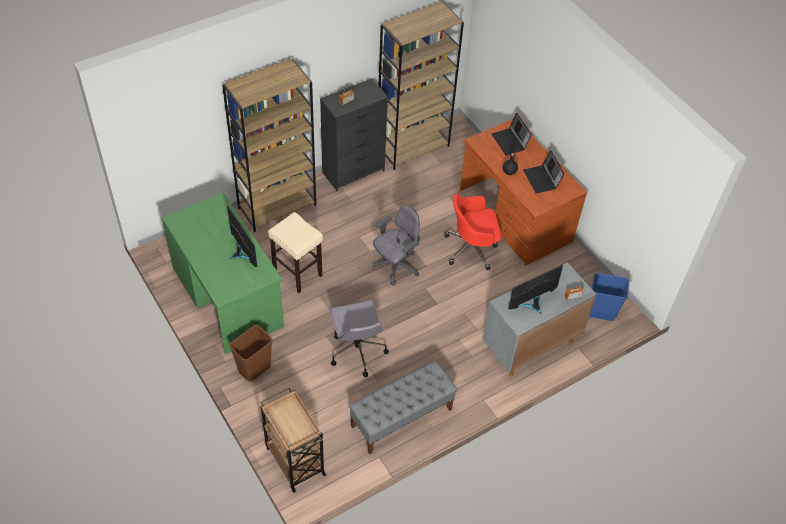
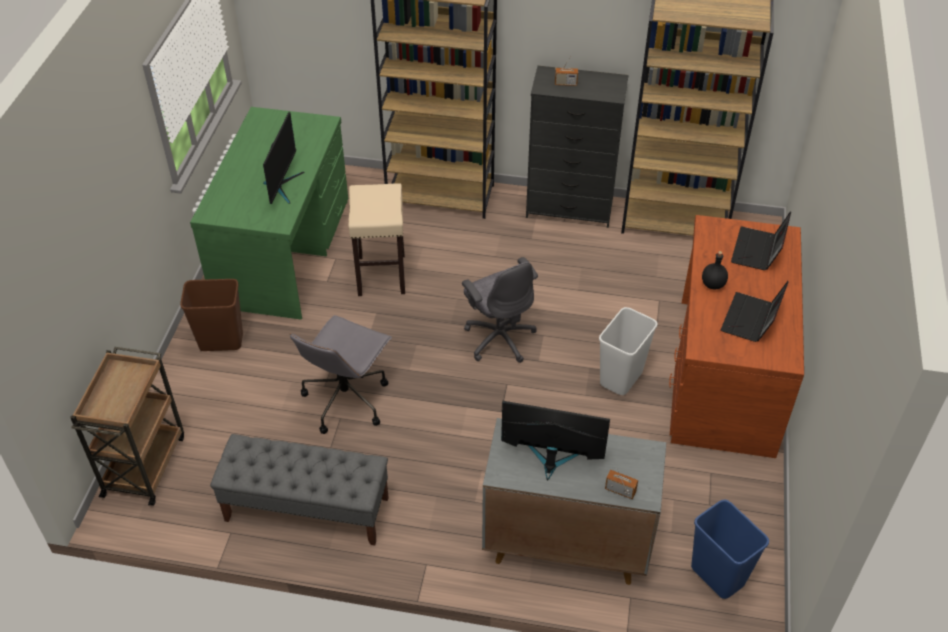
camera: 45 degrees right, 5 degrees down
(395, 267) = (499, 338): grey office chair -> grey office chair turned 60 degrees clockwise
(472, 248) = (620, 377): red office chair -> white trash can

